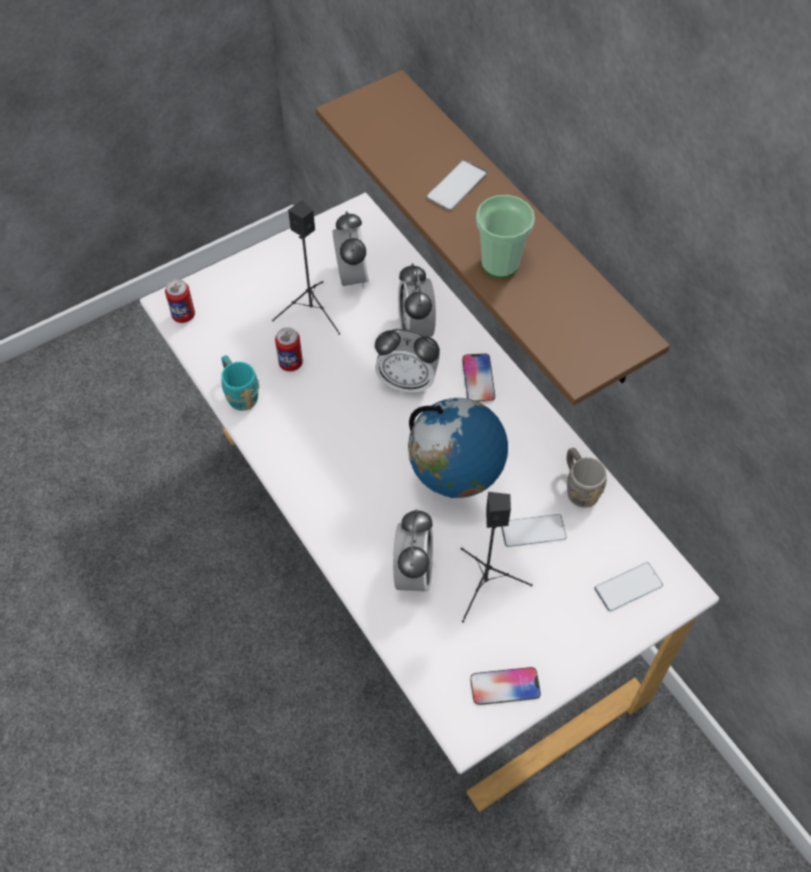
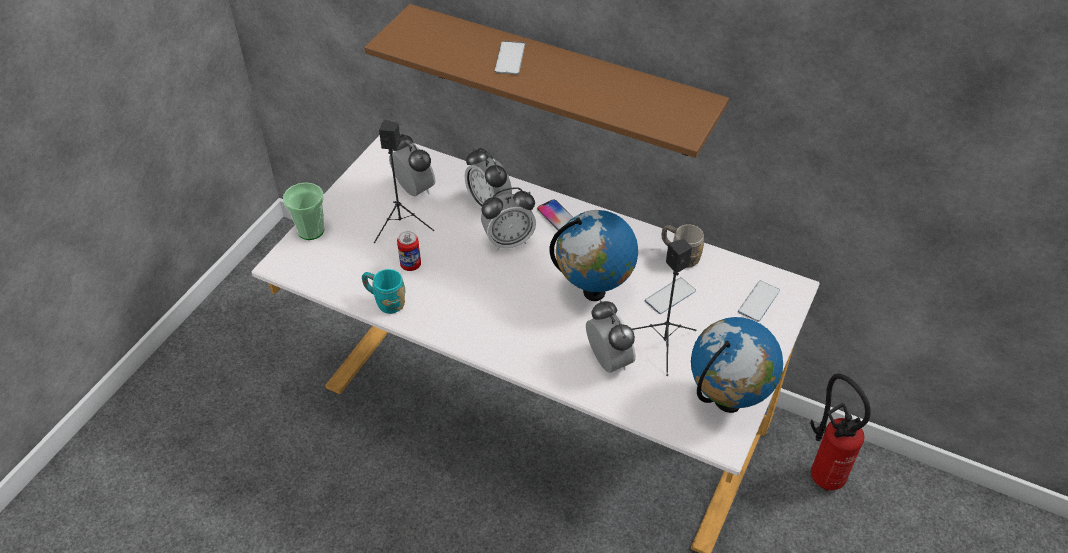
camera: 30 degrees left, 10 degrees down
(183, 315) = (298, 267): can -> none
(500, 263) = (579, 92): cup -> cup (311, 230)
(505, 686) = (727, 402): phone -> globe
(668, 792) = (824, 473): none -> fire extinguisher

